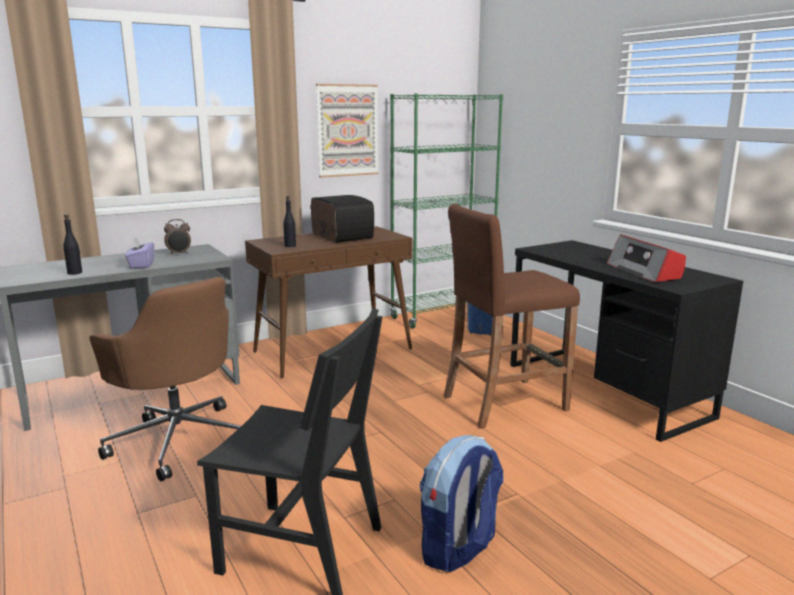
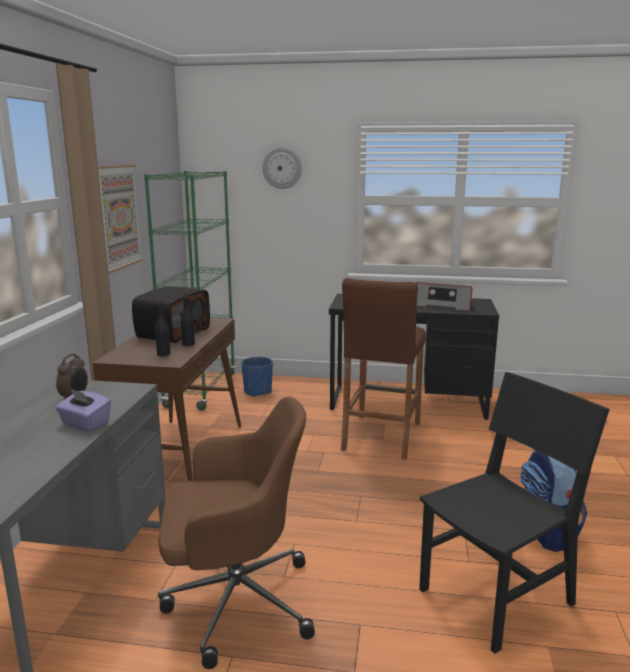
camera: 50 degrees left, 0 degrees up
(75, 273) = (36, 463): black bottle -> black bottle (188, 344)
(340, 236) = (173, 332): radio -> radio turned 105 degrees clockwise
(550, 90) = (282, 168): none -> wall clock

